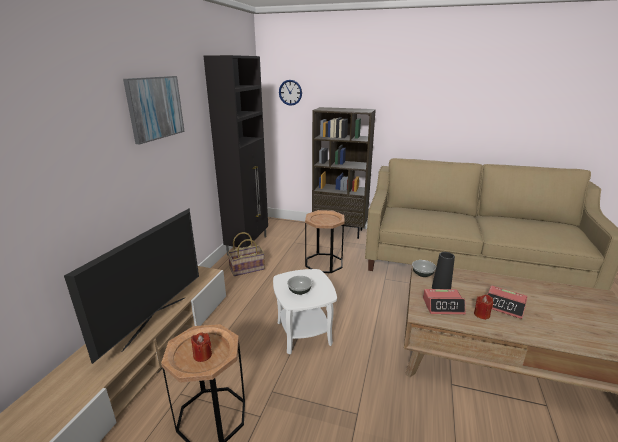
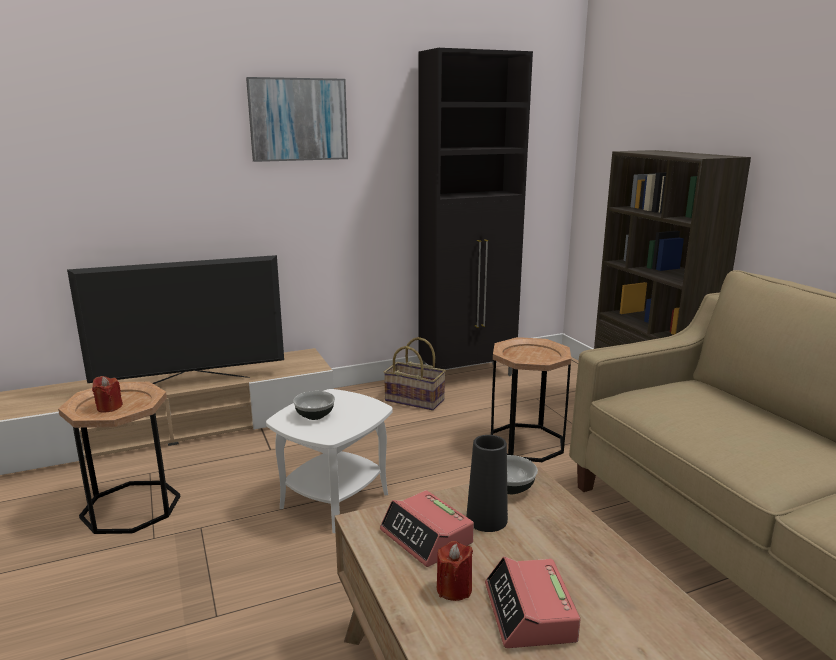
camera: 50 degrees right, 5 degrees down
(290, 92) = (618, 121): wall clock -> none

